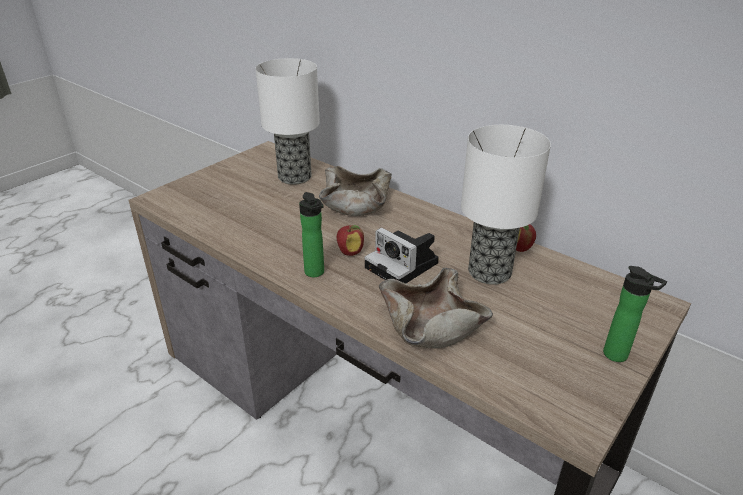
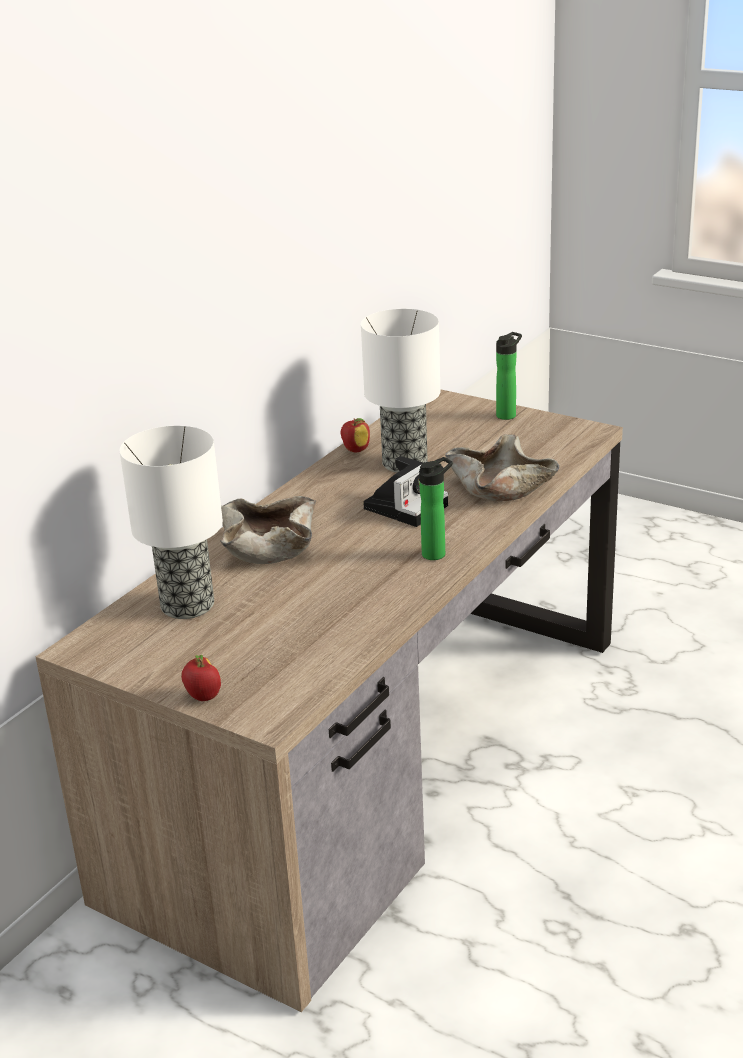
camera: 95 degrees left, 5 degrees down
(350, 252) = (387, 538): apple -> apple (203, 697)

